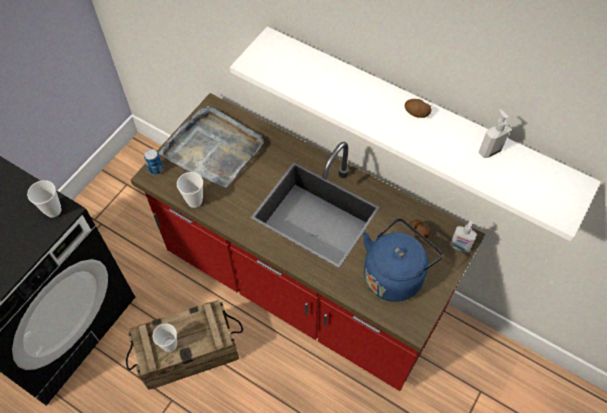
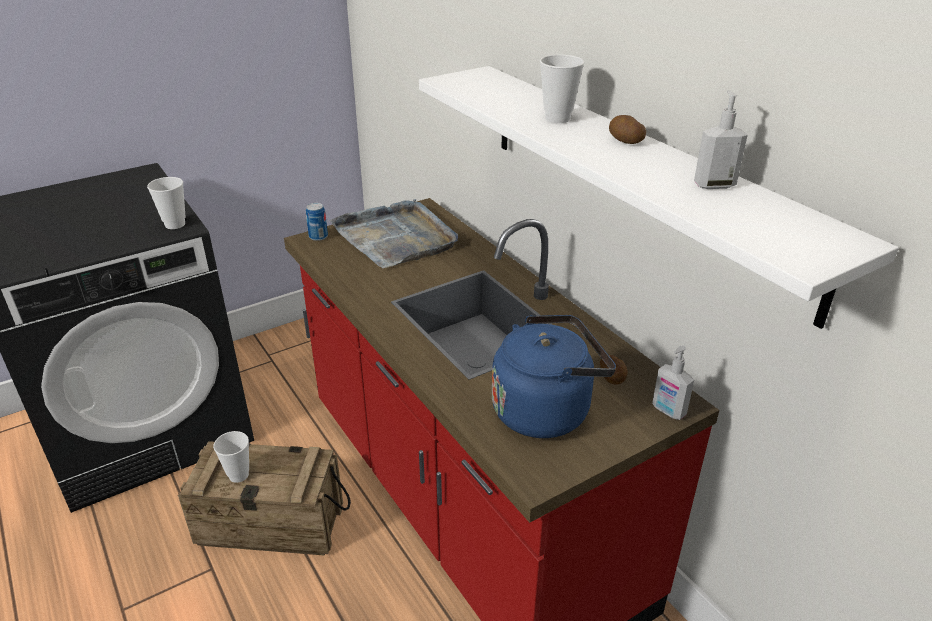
camera: 25 degrees right, 25 degrees down
(194, 201) = (337, 271): cup -> cup (557, 118)

